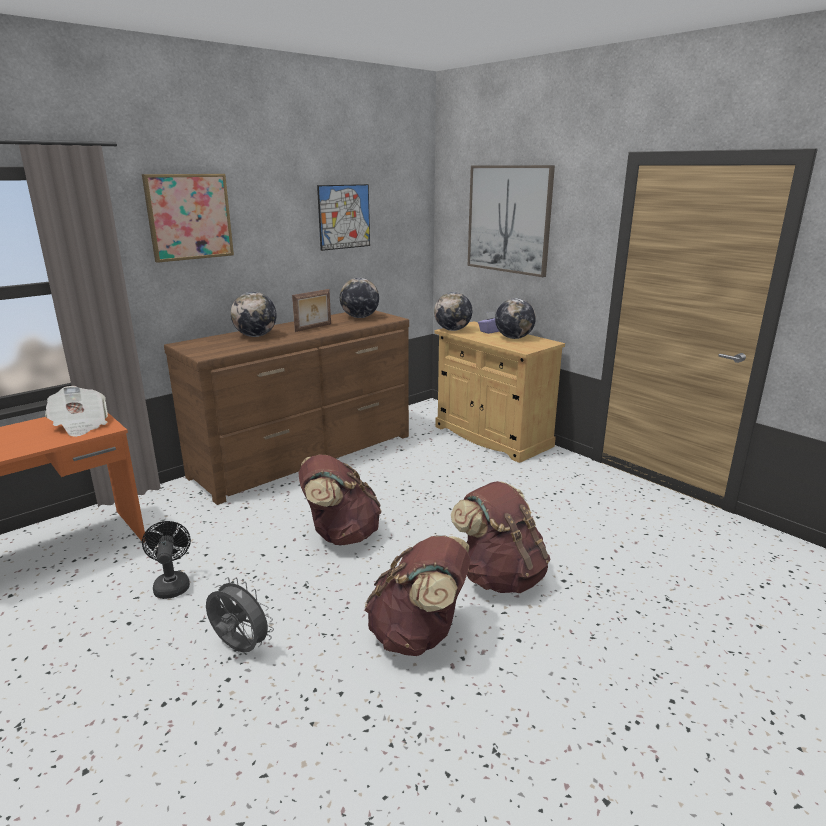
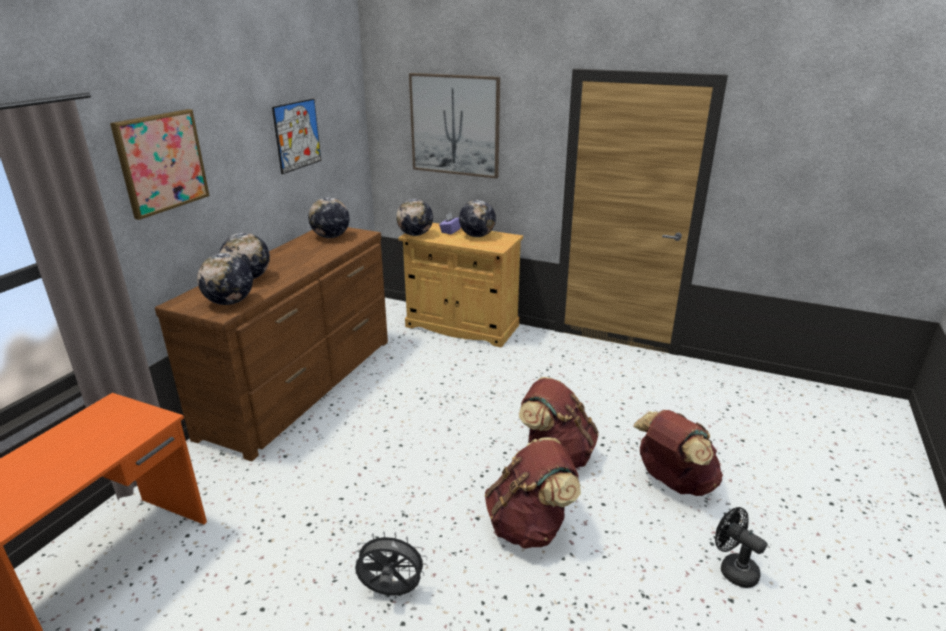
camera: 25 degrees left, 5 degrees up
(80, 425) = (121, 423): newspaper -> none
(172, 584) = (274, 556): black fan -> black fan (733, 569)
(220, 349) = (230, 302): none -> globe
(313, 328) = (298, 258): picture frame -> none
(340, 535) = (399, 457): brown backpack -> brown backpack (673, 482)

